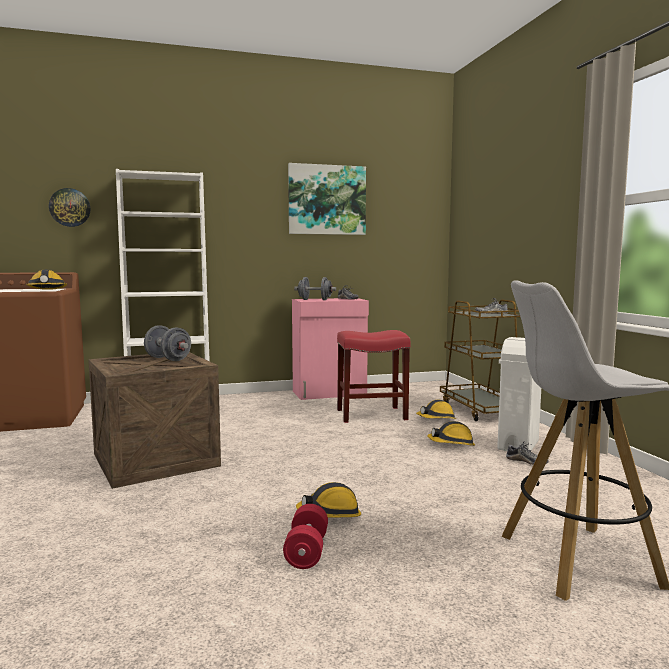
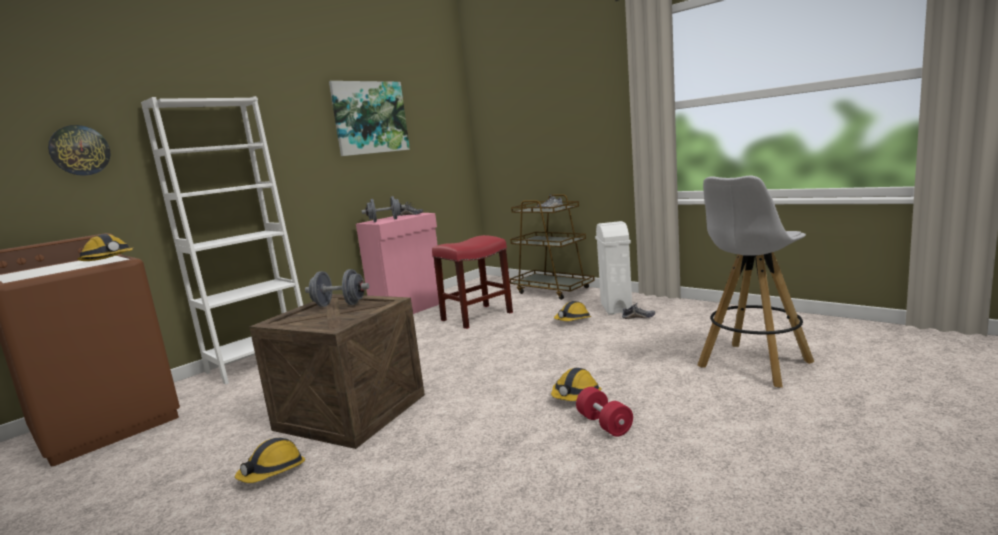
camera: 30 degrees left, 5 degrees up
(436, 419) = (532, 306): hard hat -> hard hat (273, 471)

